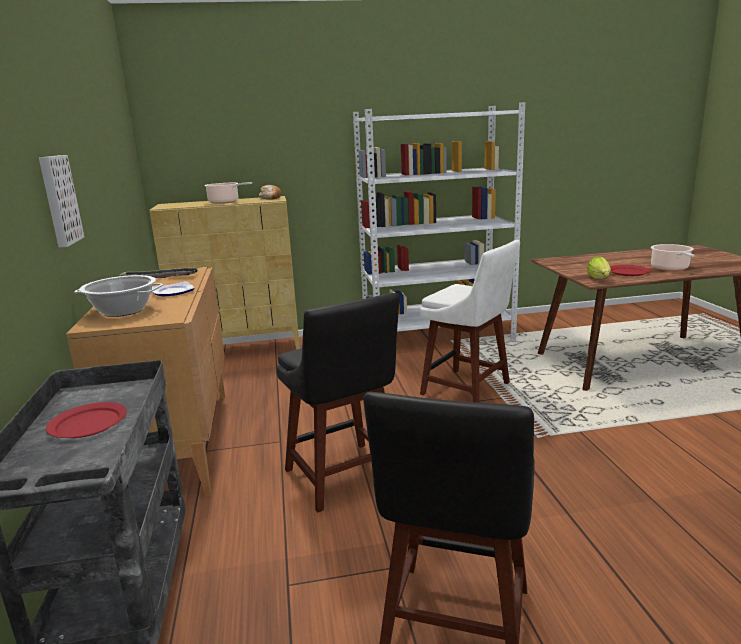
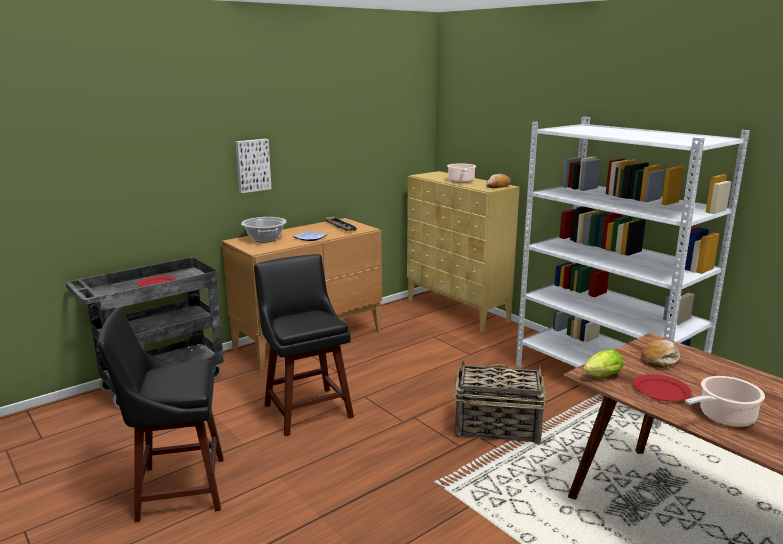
camera: 60 degrees right, 0 degrees up
(344, 478) = (307, 408): black chair -> black chair turned 120 degrees clockwise
(469, 390) = (496, 427): white chair -> basket
(579, 264) = (660, 359): none -> bread

